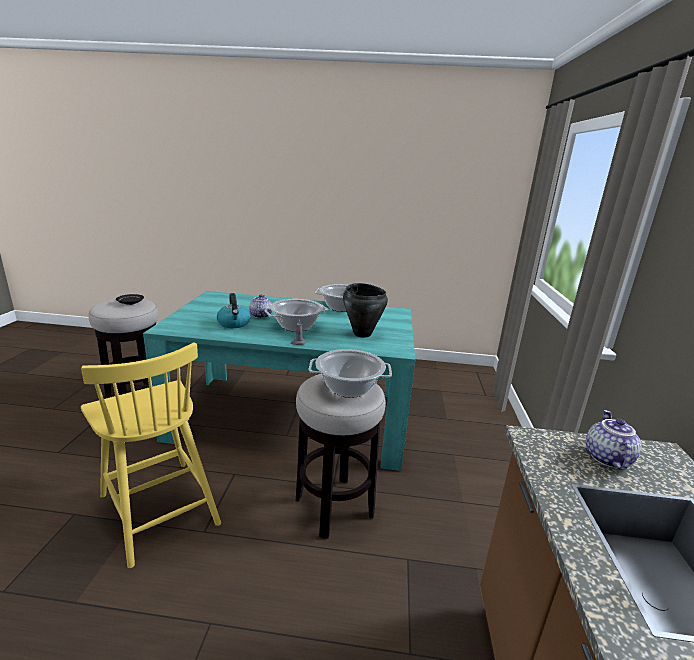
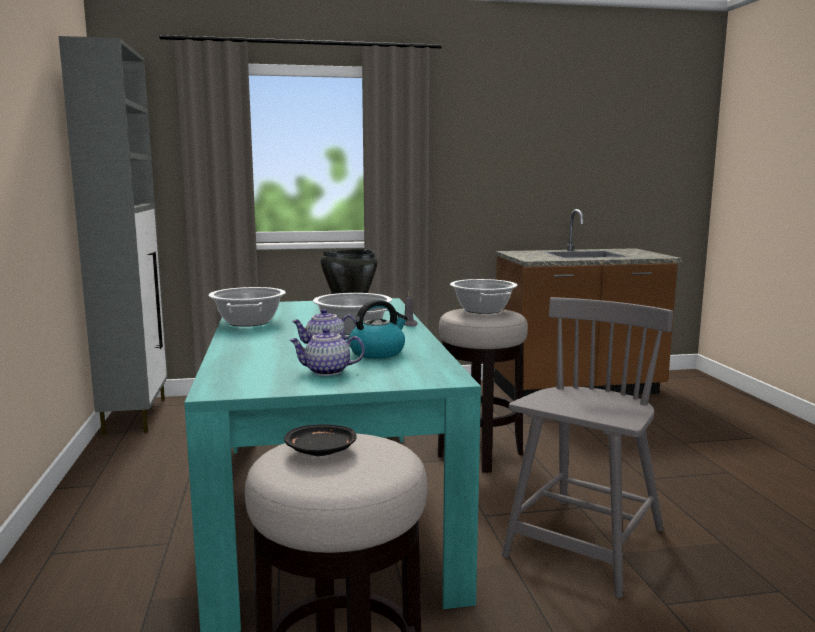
camera: 105 degrees left, 10 degrees down
(159, 507) = (585, 545): yellow chair -> grey chair
(459, 370) = (136, 415): none -> grey cabinet
(606, 457) = (529, 255): teapot -> teapot (326, 372)

